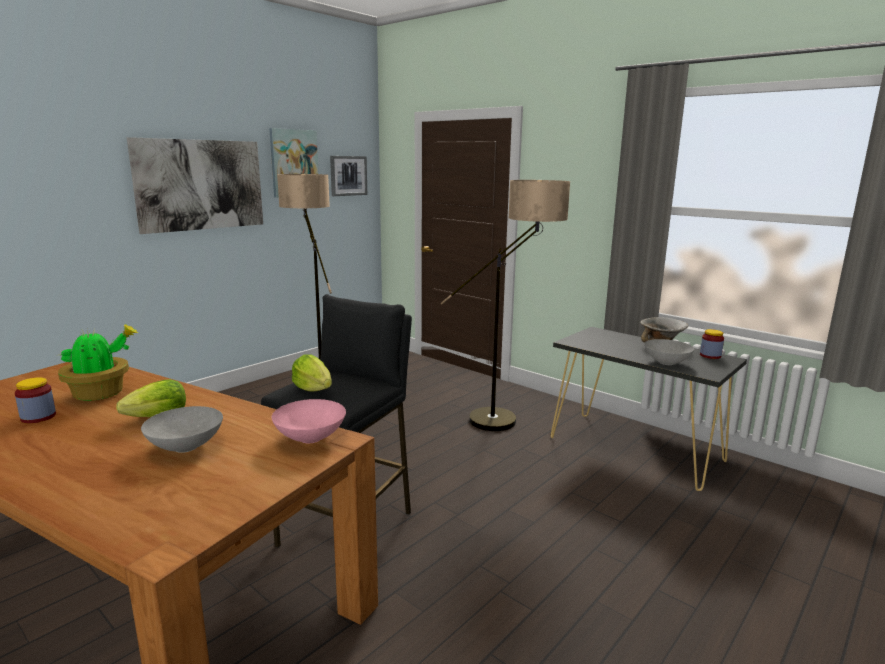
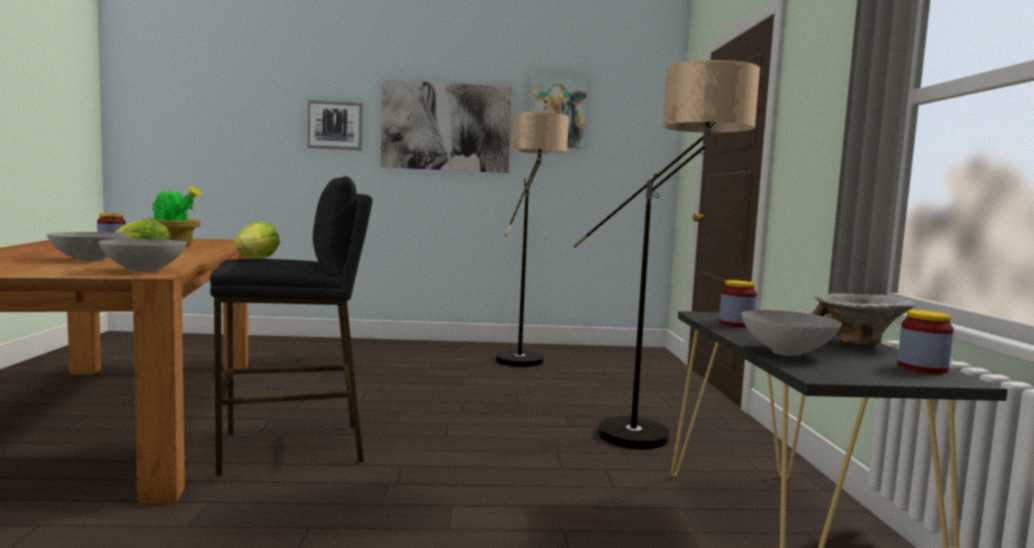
camera: 45 degrees right, 10 degrees down
(309, 438) = (143, 270): pink bowl -> grey bowl
(348, 175) = (630, 129): picture -> picture (335, 125)
(600, 346) = (736, 324): none -> jar

